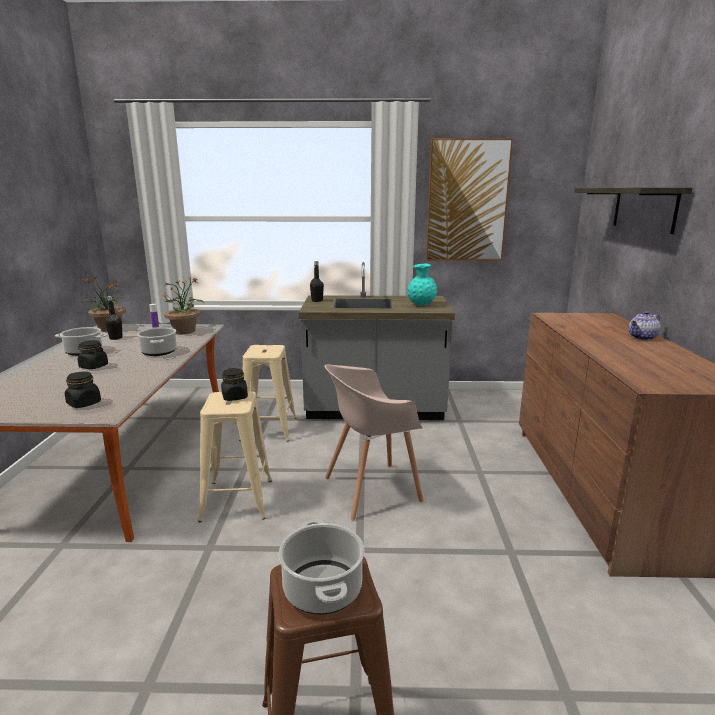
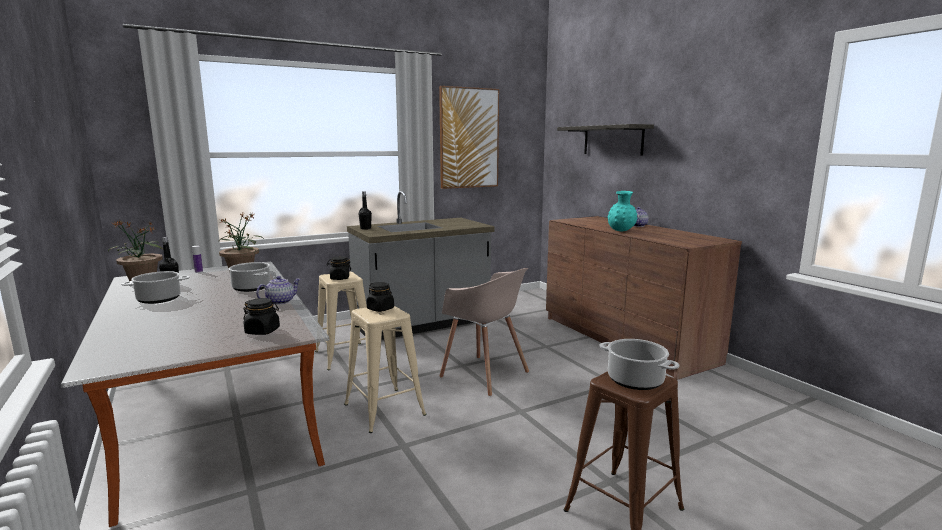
camera: 30 degrees left, 5 degrees down
(93, 366) = (202, 307): black jar -> black jar (339, 278)
(152, 372) = (280, 301): none -> teapot
(371, 490) = (485, 375): beige chair -> beige chair turned 90 degrees counterclockwise
(421, 305) = (459, 224): turquoise vase -> turquoise vase (621, 231)

